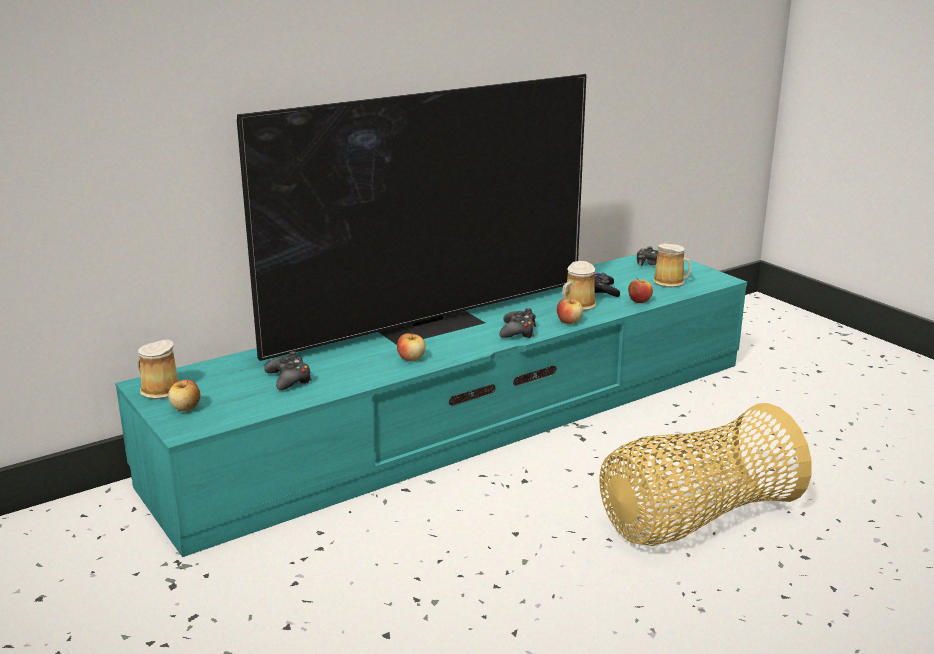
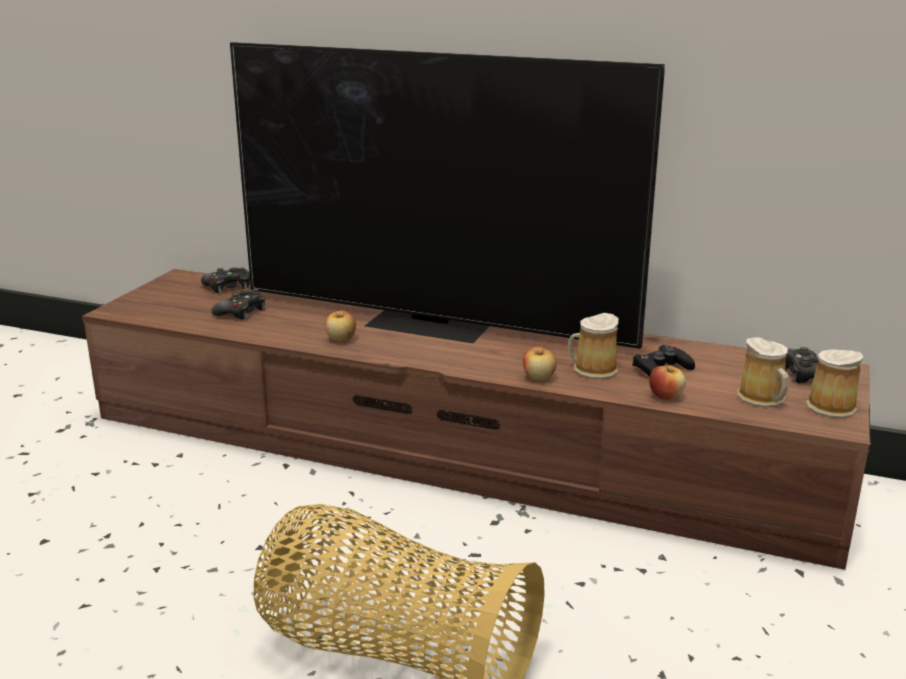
camera: 55 degrees right, 0 degrees up
(158, 390) = (174, 282): mug -> mug (829, 406)
(186, 408) = (152, 299): apple -> none
(465, 418) = (453, 445): turquoise tv stand -> brown tv stand
(518, 331) = (473, 362): black game controller -> black game controller (228, 287)

